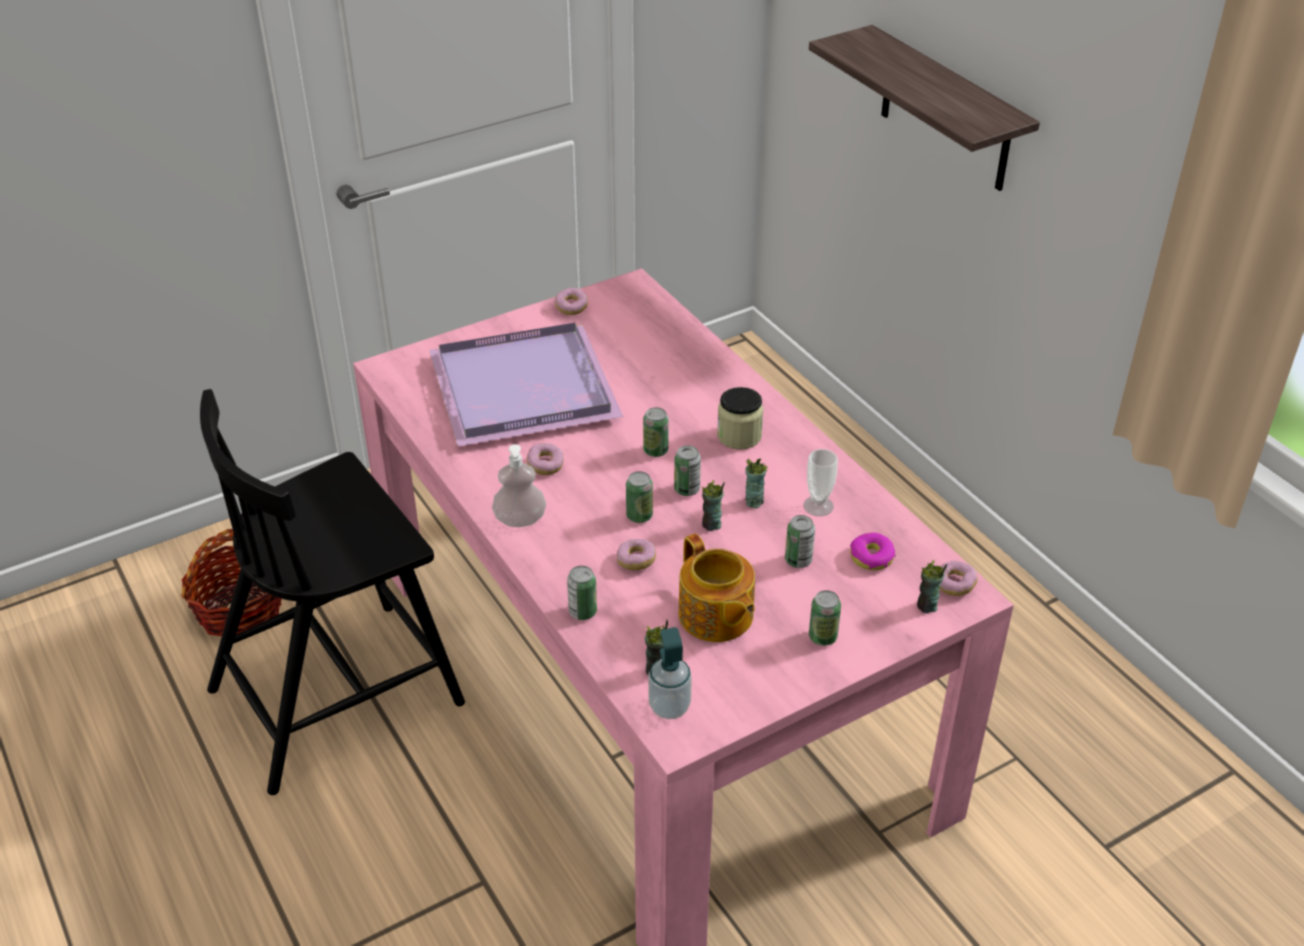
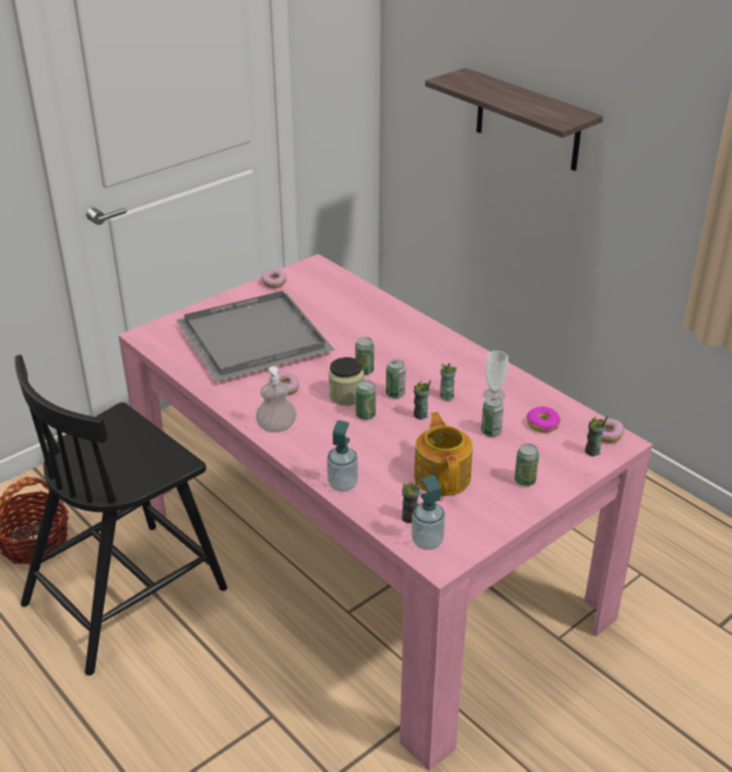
camera: 10 degrees left, 5 degrees down
(526, 386) = (255, 337): purple tray -> grey tray
(582, 612) = (342, 484): can -> soap dispenser
(636, 561) = (372, 445): donut -> none
(715, 616) = (442, 476): teapot -> teapot turned 150 degrees counterclockwise
(739, 436) = (422, 355): jar -> jar (346, 396)

